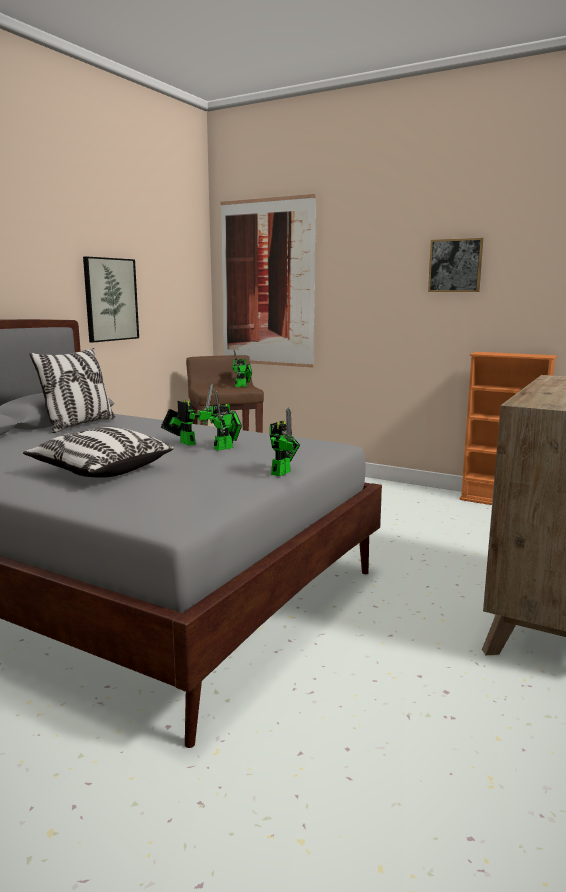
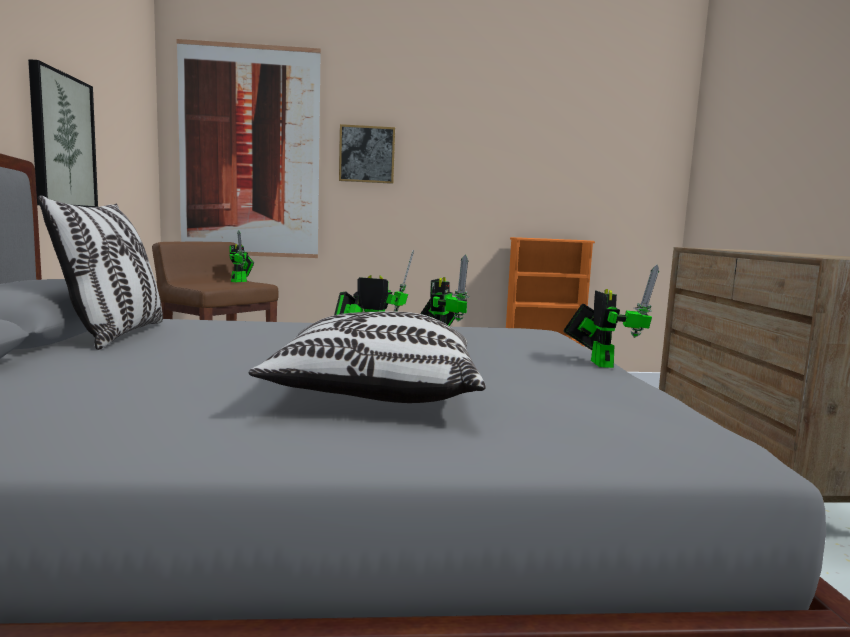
camera: 35 degrees left, 5 degrees down
(455, 265) = (486, 147): picture -> picture (367, 154)

